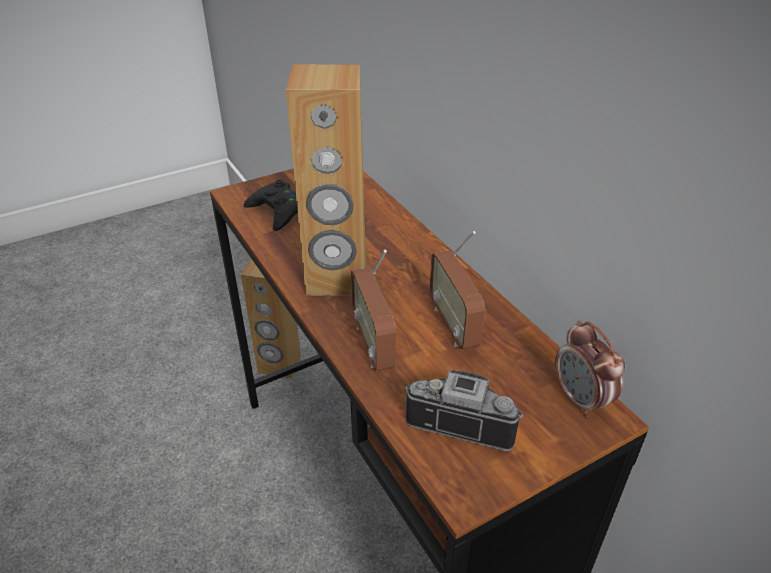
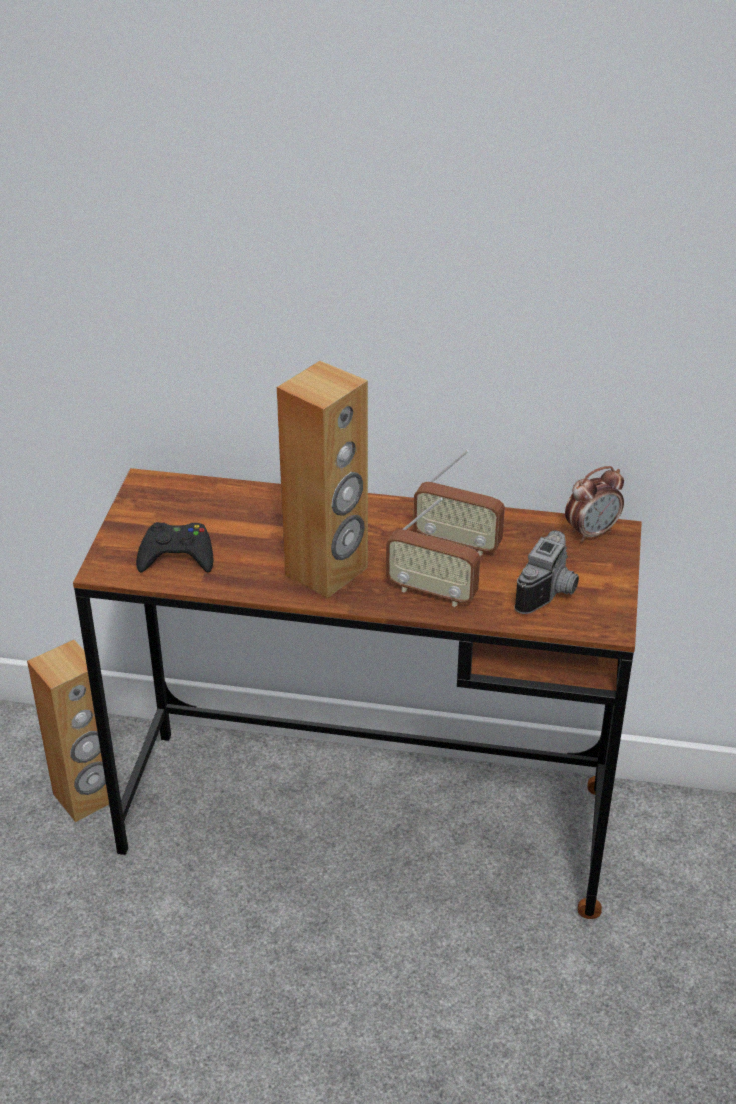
camera: 50 degrees left, 0 degrees up
(463, 419) = (551, 592): camera -> camera turned 150 degrees clockwise
(580, 400) = (591, 533): alarm clock -> alarm clock turned 45 degrees counterclockwise

